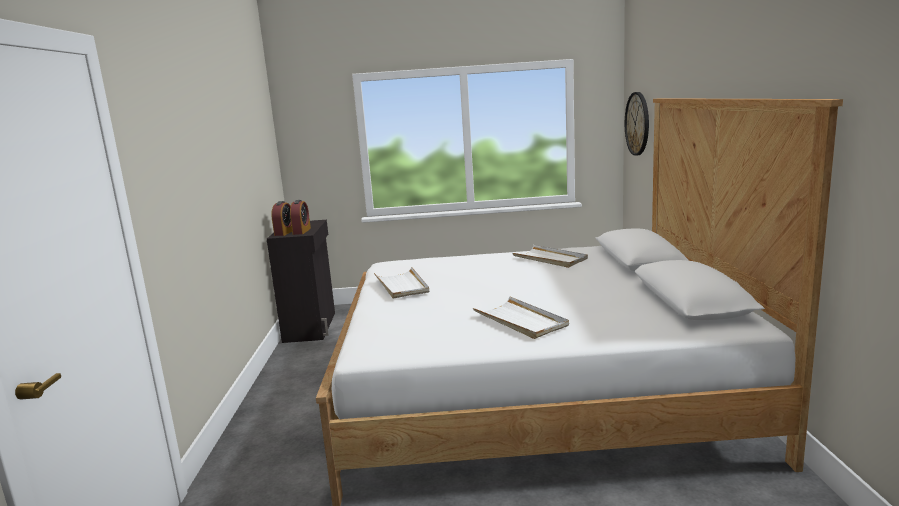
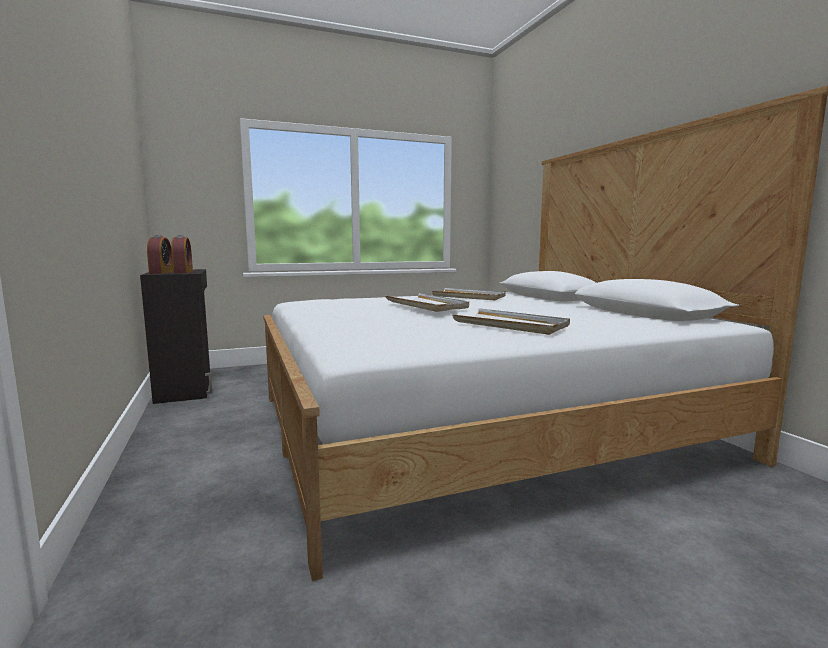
camera: 20 degrees left, 5 degrees down
(402, 285) = (337, 310): white tray -> white tray (426, 305)
(637, 123) = (511, 194): wall clock -> none

